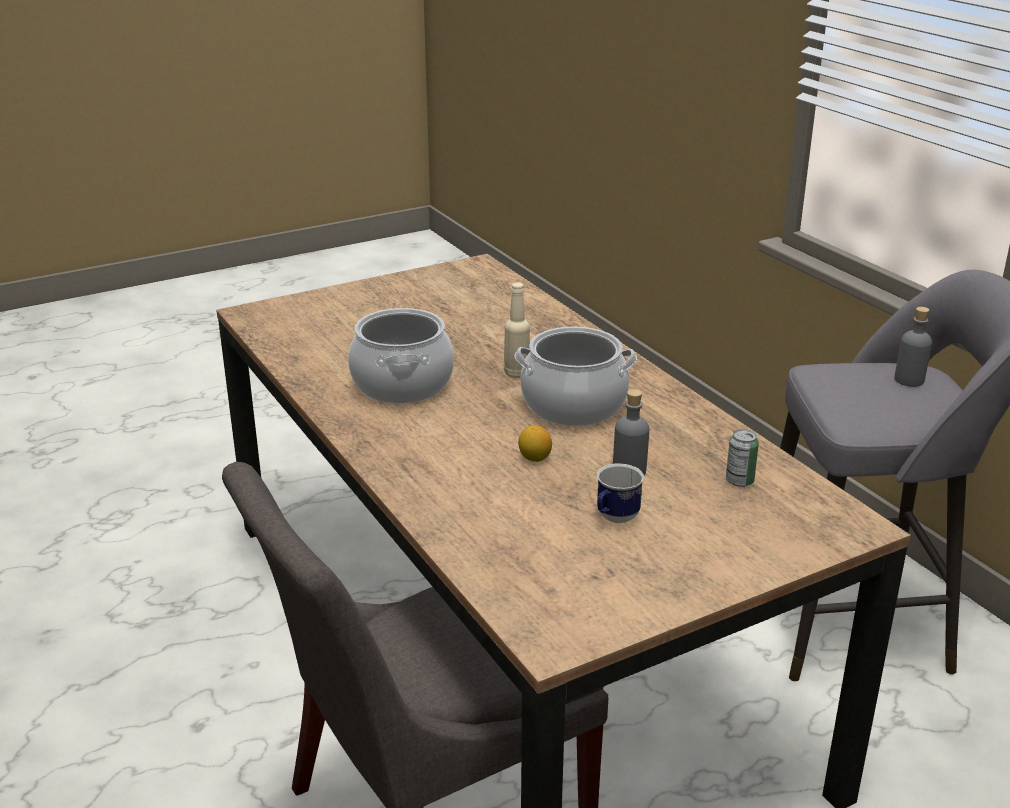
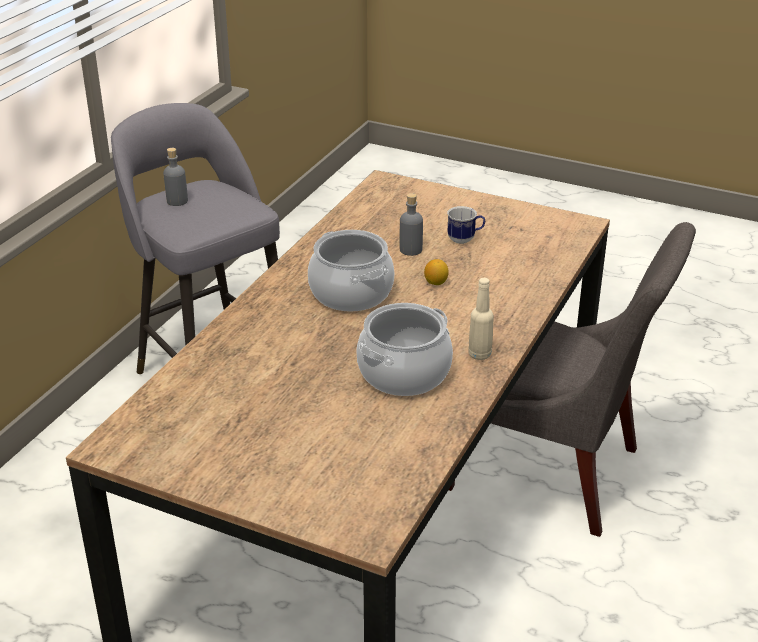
camera: 125 degrees left, 5 degrees up
(517, 373) = (329, 331): beige bottle -> beige bottle (479, 354)
(739, 481) = (379, 217): can -> none

